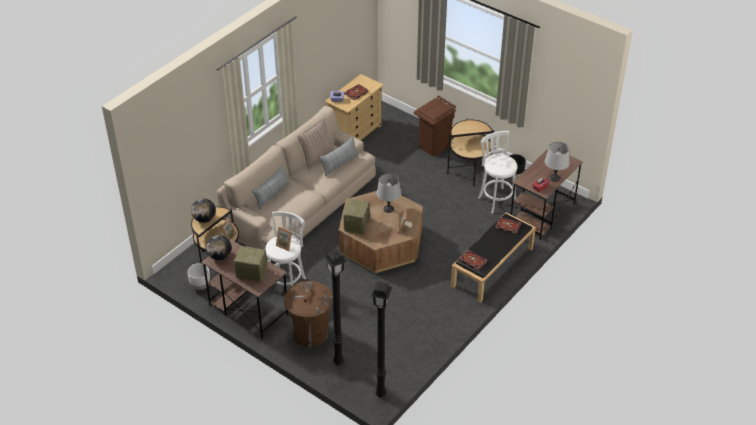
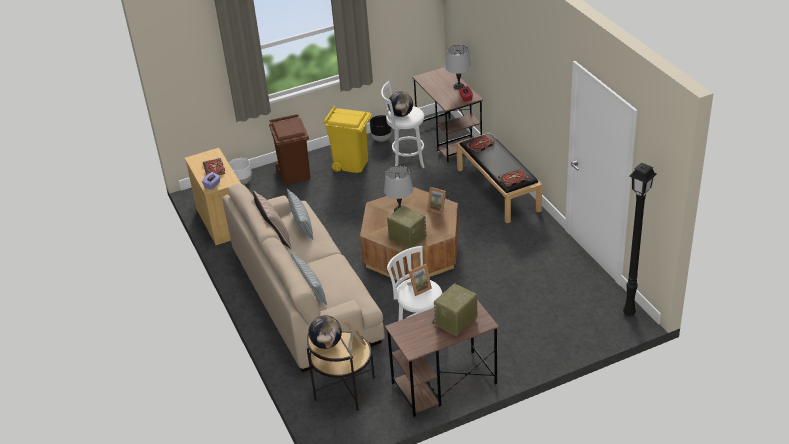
camera: 60 degrees left, 5 degrees down
(200, 286) = (375, 417): white planter -> white planter (242, 182)
(220, 256) = (409, 341): globe -> globe (401, 114)
(310, 333) = (512, 342): brown trash can -> none
(338, 361) = (566, 331): black floor lamp -> none
(469, 171) = (351, 163): side table -> yellow trash can

